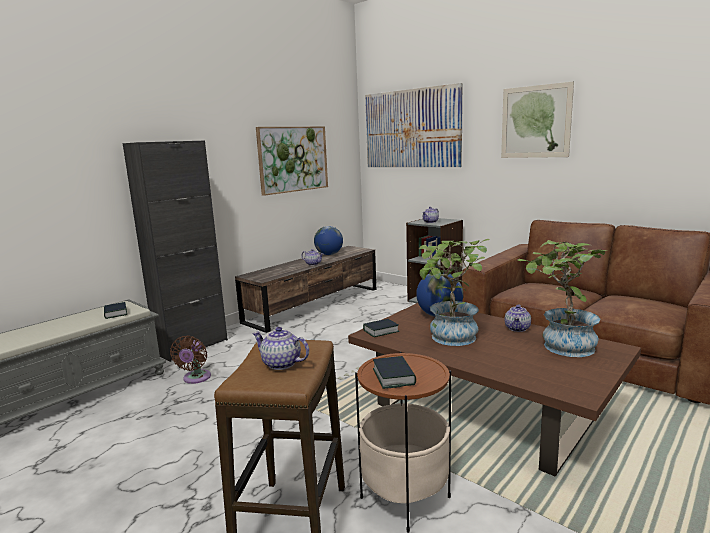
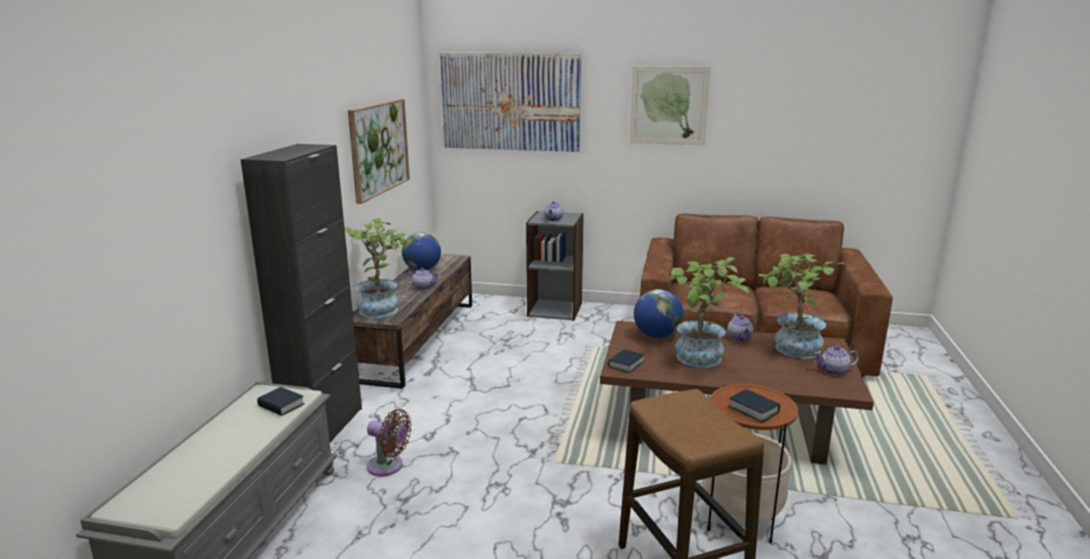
camera: 30 degrees left, 5 degrees up
(196, 378) = (388, 467): brown fan -> brown fan turned 45 degrees counterclockwise
(268, 272) = (382, 308): none -> potted plant
(281, 364) = (697, 421): teapot -> teapot (834, 371)

